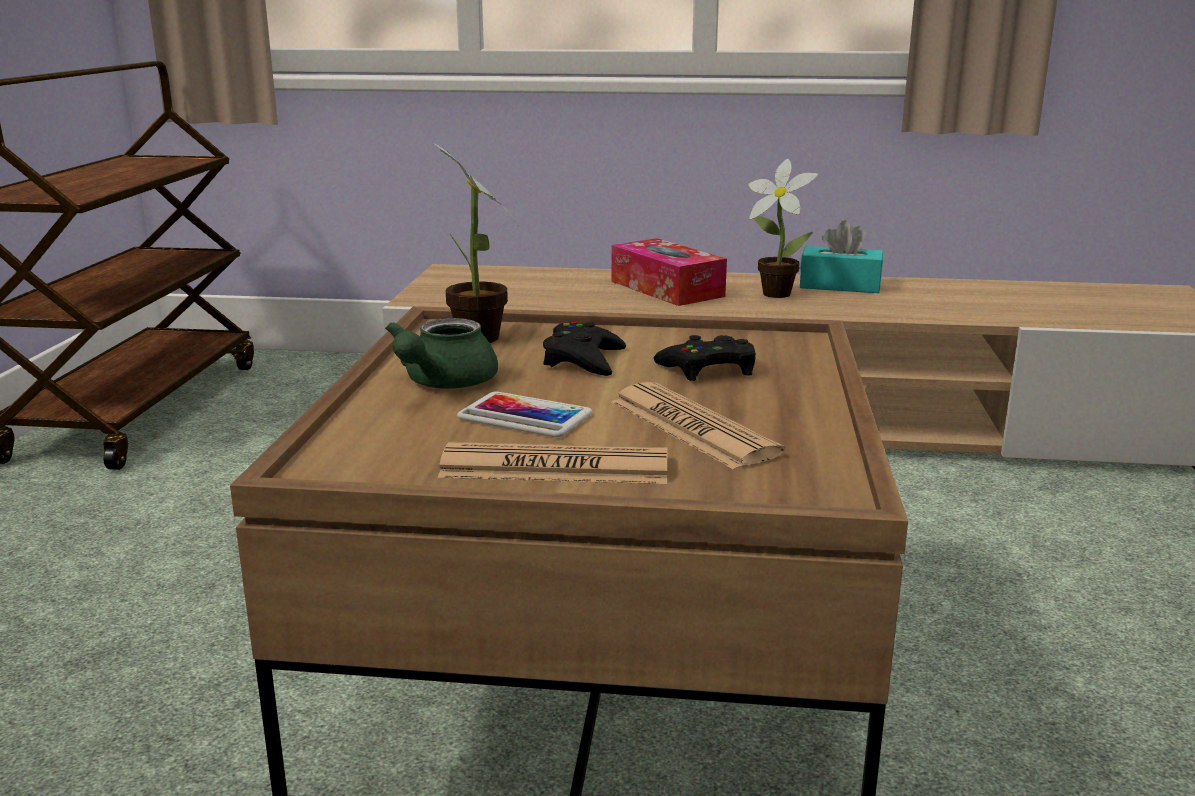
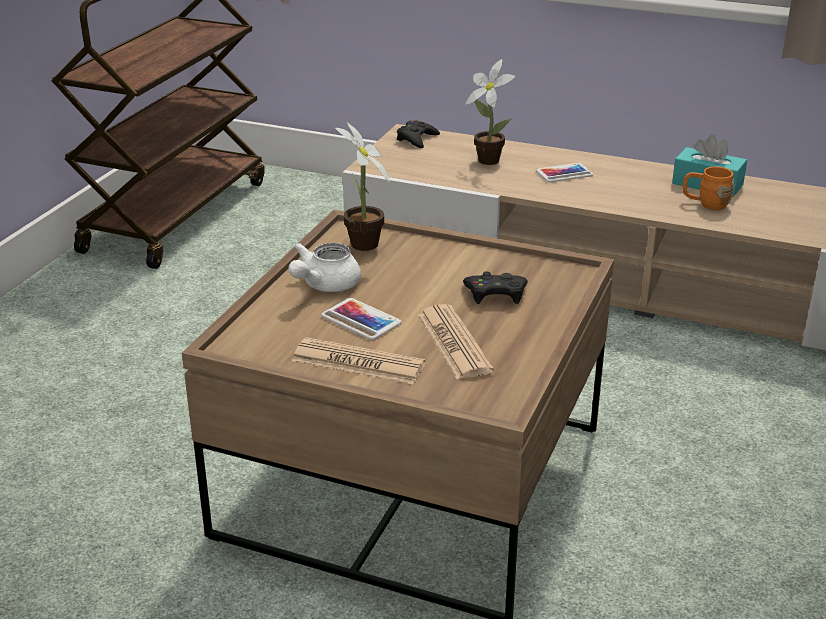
camera: 15 degrees right, 10 degrees up
(442, 384) = (324, 285): green teapot -> white teapot
(583, 360) = (421, 274): black game controller -> black game controller (416, 139)
(666, 289) = (564, 173): tissue box -> phone
(773, 293) = (646, 187): potted plant -> potted plant (487, 159)
(853, 301) = (705, 203): none -> orange mug

